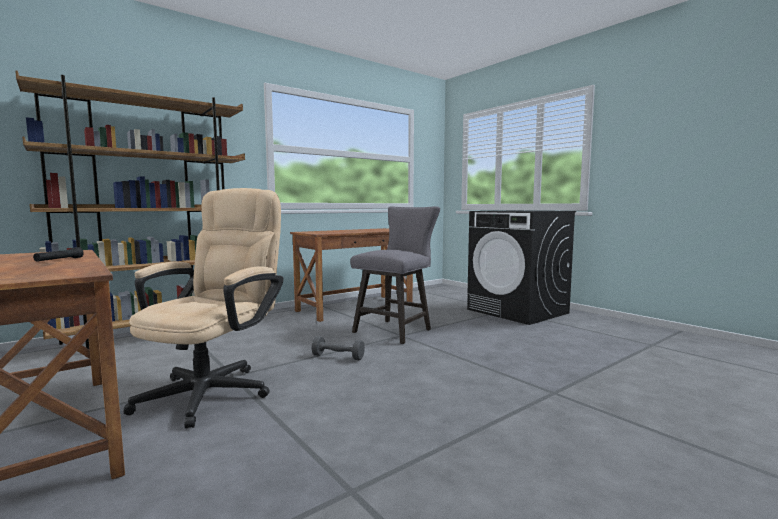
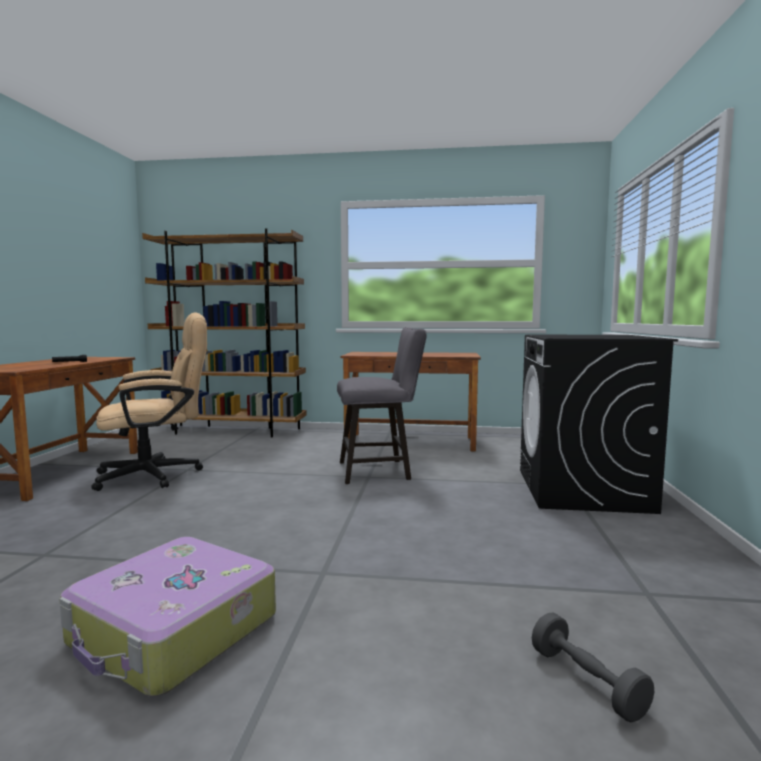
camera: 45 degrees right, 0 degrees up
(338, 357) = (272, 478): grey dumbbell -> grey dumbbell (587, 682)
(602, 460) = (174, 631): none -> suitcase

